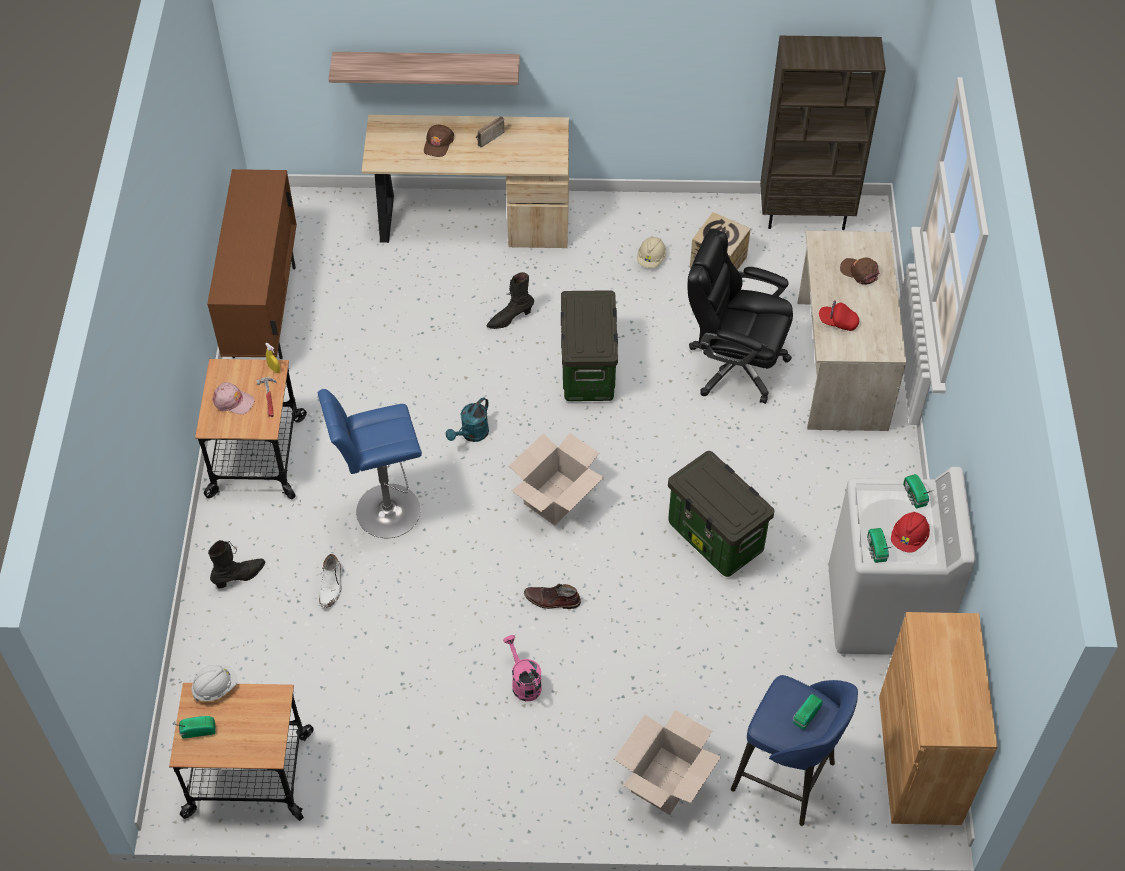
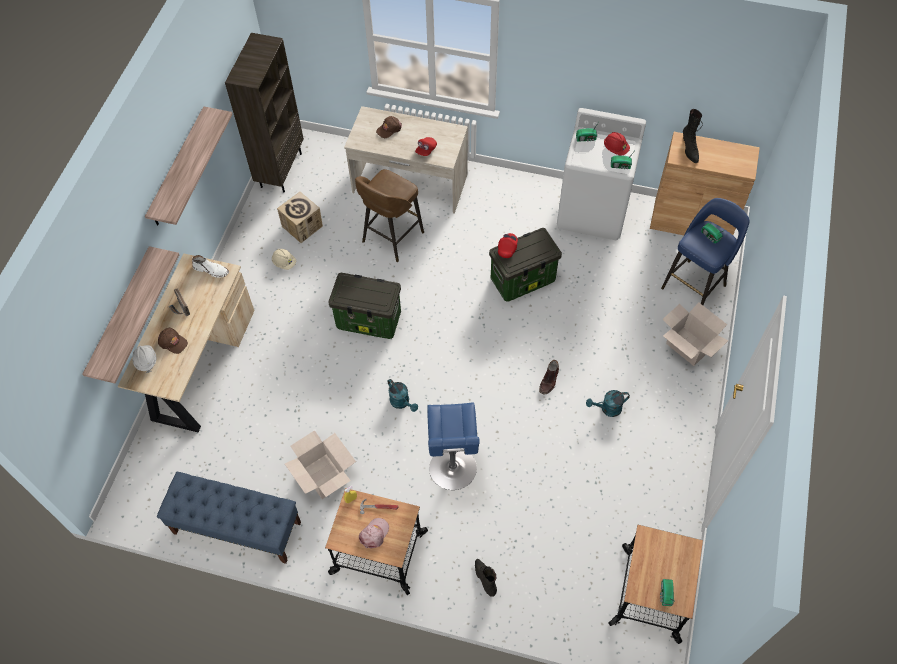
camera: 75 degrees left, 5 degrees up
(215, 687) = (632, 578): white hard hat -> white hard hat (146, 361)
(264, 311) = (237, 528): brown cabinet -> blue bench
(331, 586) = (508, 516): white boot -> white boot (211, 270)
(510, 319) = (306, 359): black boot -> black boot (689, 149)
(523, 682) = (607, 409): pink watering can -> turquoise watering can
(555, 497) = (469, 362): cardboard box -> cardboard box (324, 476)
(629, 37) = (178, 168): none -> shelf
(718, 471) = (507, 248): none -> red cap
(734, 364) = (391, 238): black office chair -> brown stool

